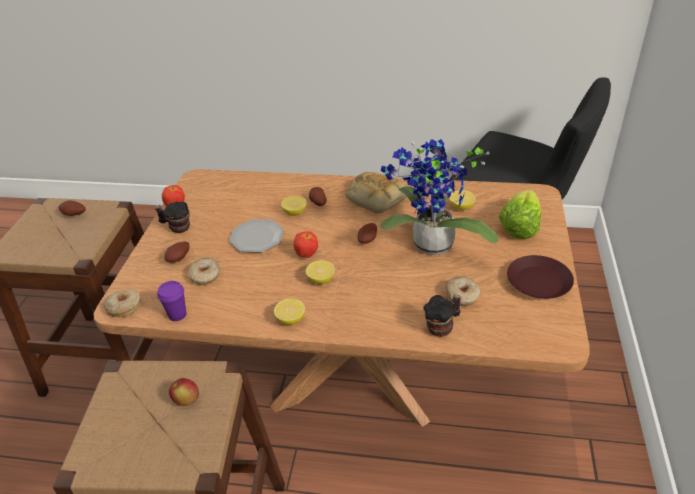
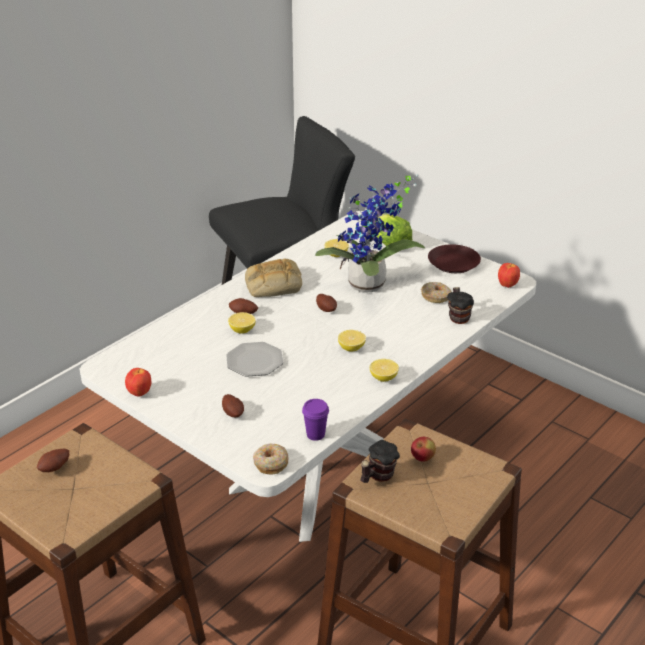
camera: 60 degrees left, 5 degrees down
(177, 227) = (178, 402): mug -> mug (377, 476)
(205, 276) = (277, 405): donut -> none
(307, 254) = (310, 344): apple -> apple (507, 285)
(355, 379) = (321, 473): brown dining table -> white dining table

